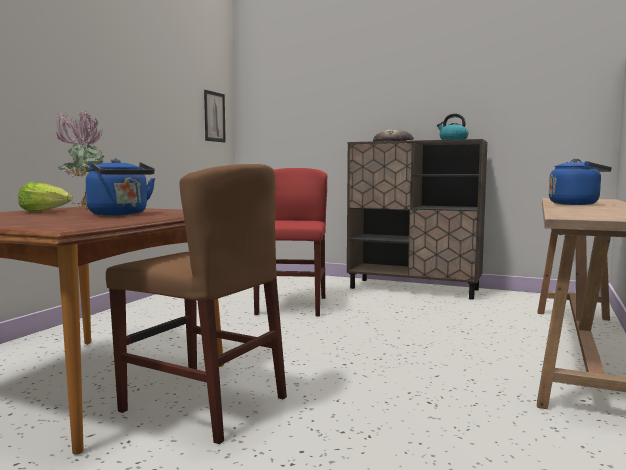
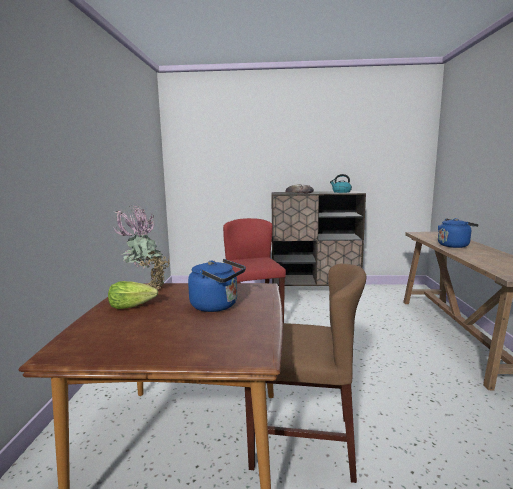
camera: 20 degrees left, 5 degrees up
(214, 117) = (155, 172): picture -> none

